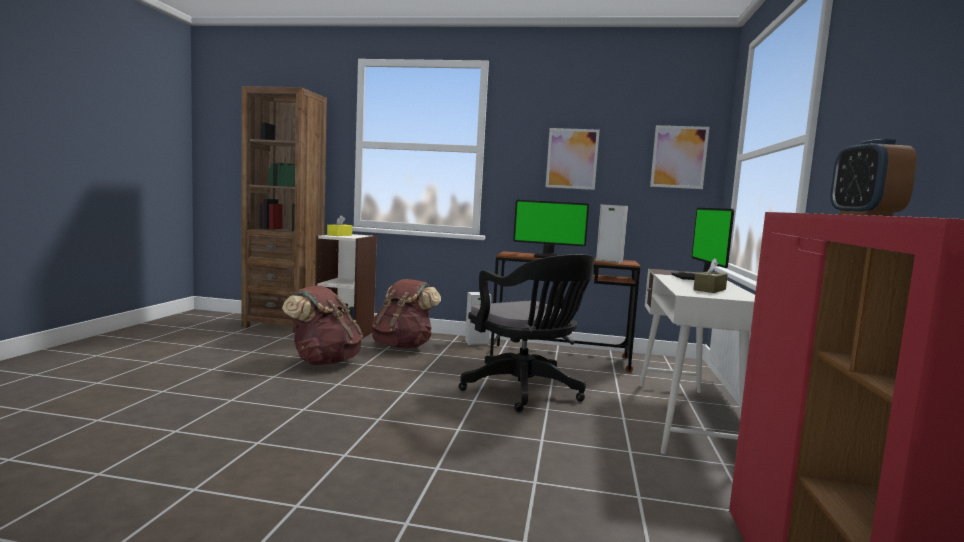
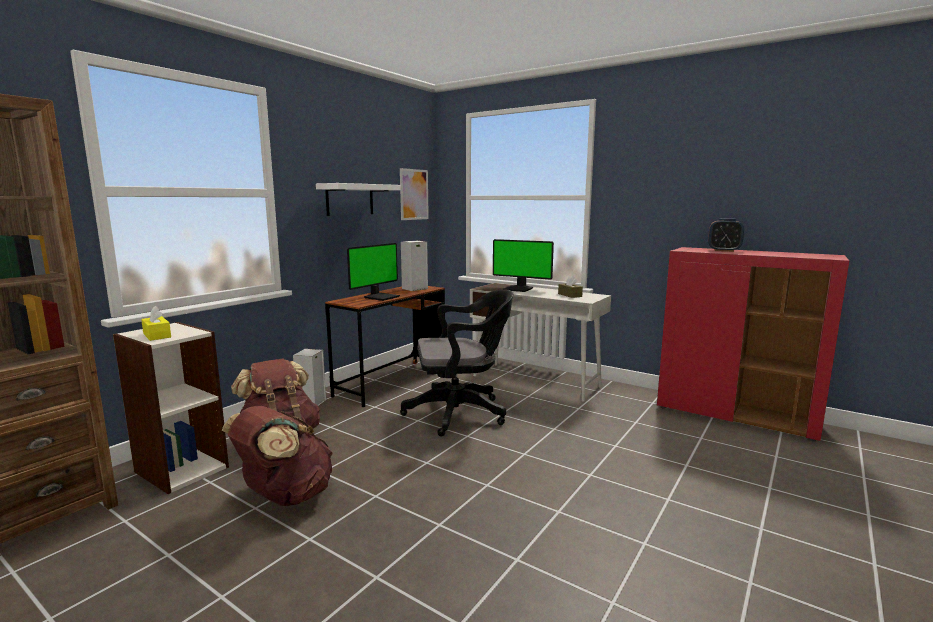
camera: 65 degrees left, 5 degrees up
(572, 158) = (350, 199): picture -> white shelf

